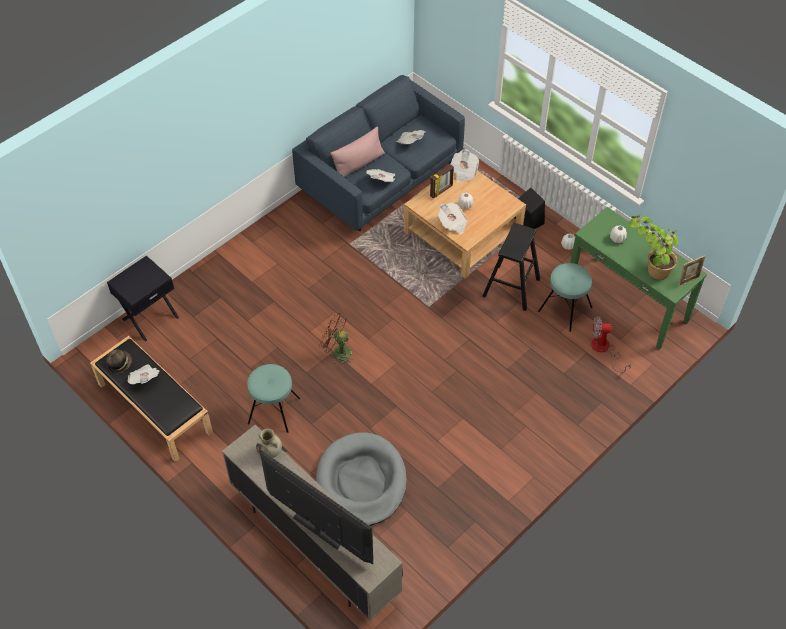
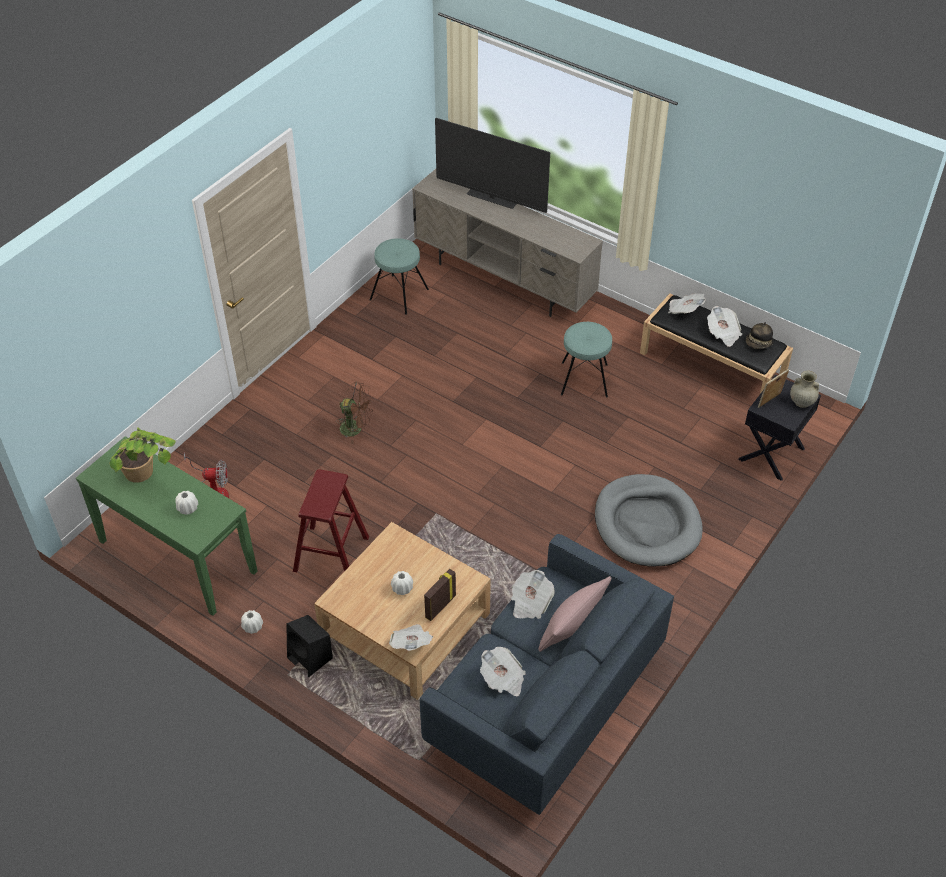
camera: 170 degrees right, 5 degrees down
(270, 452) = (556, 244): beige vase -> beige vase (801, 402)
(337, 352) = (534, 446): brown fan -> brown fan (356, 429)
(361, 482) = (473, 332): grey dog bed -> grey dog bed (647, 524)
(452, 224) = (416, 557): newspaper -> newspaper (684, 310)
(511, 287) = (331, 554): black stool -> red stool
(565, 309) = (260, 535): turquoise stool -> turquoise stool (399, 294)
(688, 280) = (102, 465): picture frame -> picture frame (770, 401)

